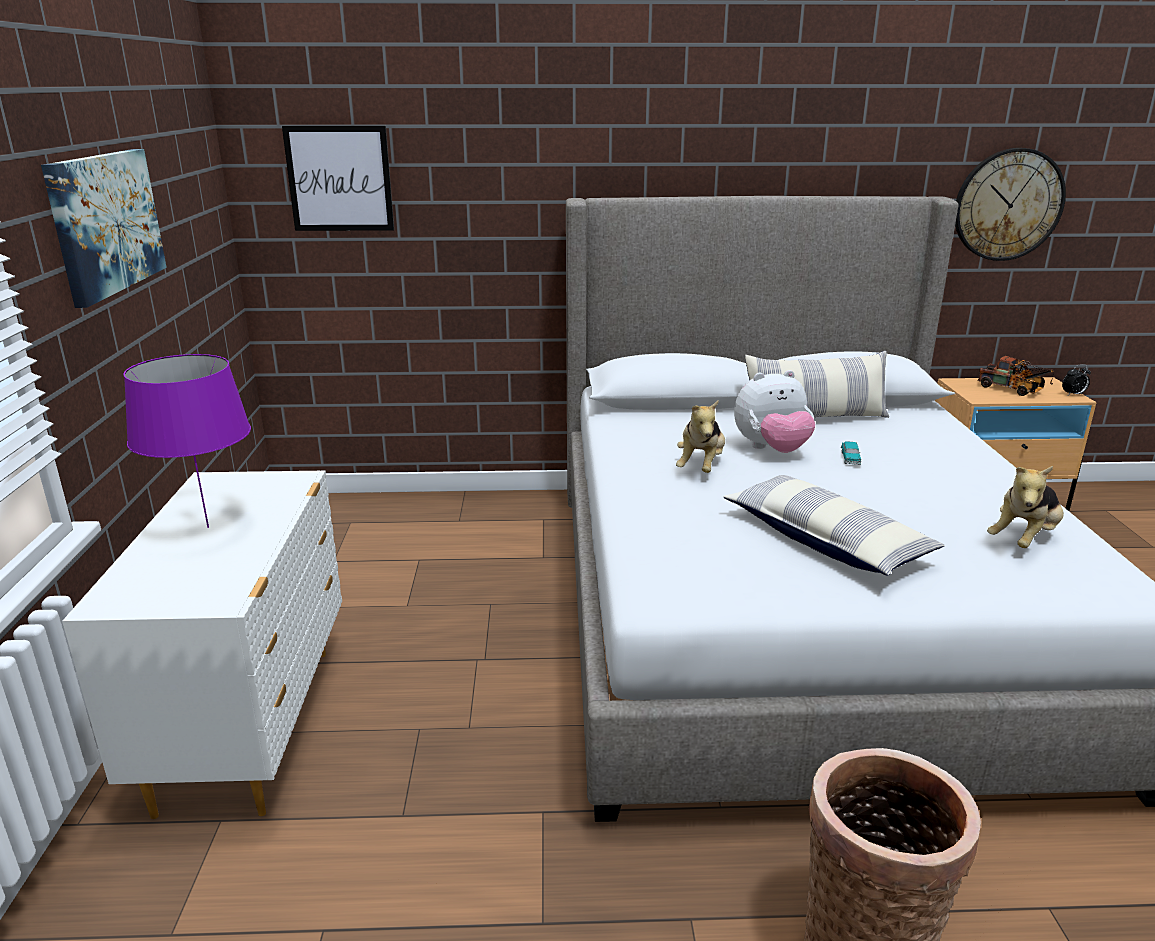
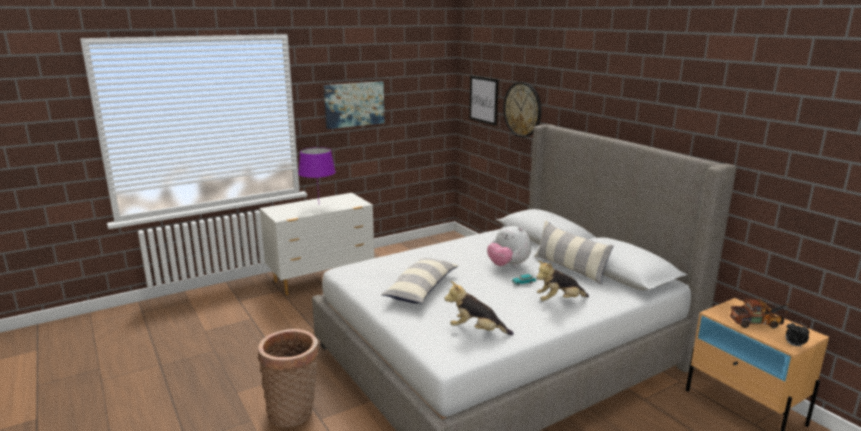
camera: 60 degrees right, 5 degrees down
(701, 466) = (467, 256): plush toy -> plush toy (559, 301)
(1008, 205) = (795, 184): wall clock -> wall clock (522, 109)
(1013, 390) = (758, 323): toy truck -> toy truck turned 105 degrees counterclockwise

